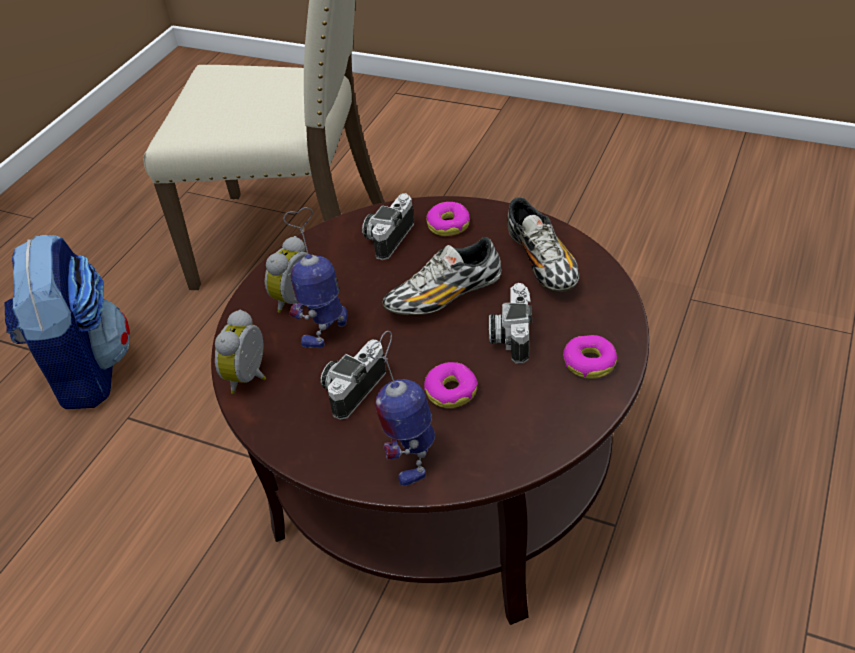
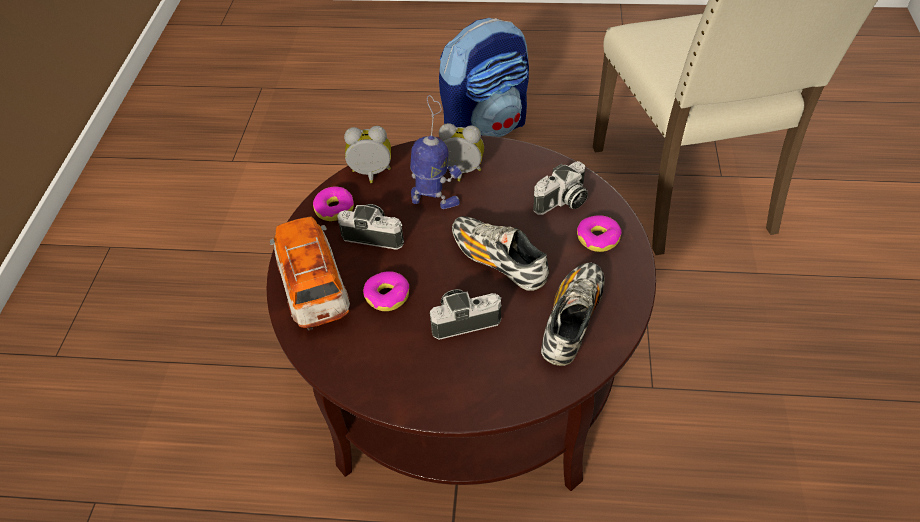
camera: 70 degrees right, 5 degrees up
(388, 237) = (562, 202): camera -> camera turned 135 degrees clockwise
(411, 456) = (314, 289): toy robot -> toy car
(542, 263) = (572, 321): shoe -> shoe turned 150 degrees clockwise
(589, 362) = (448, 386): donut -> donut (334, 208)

